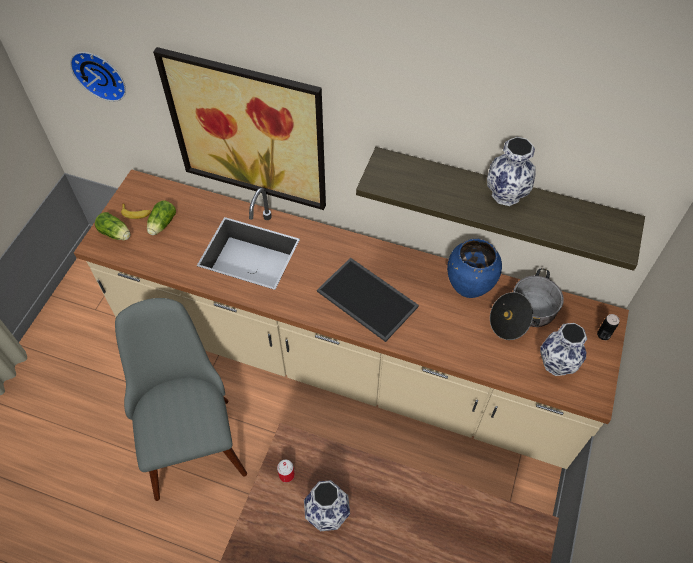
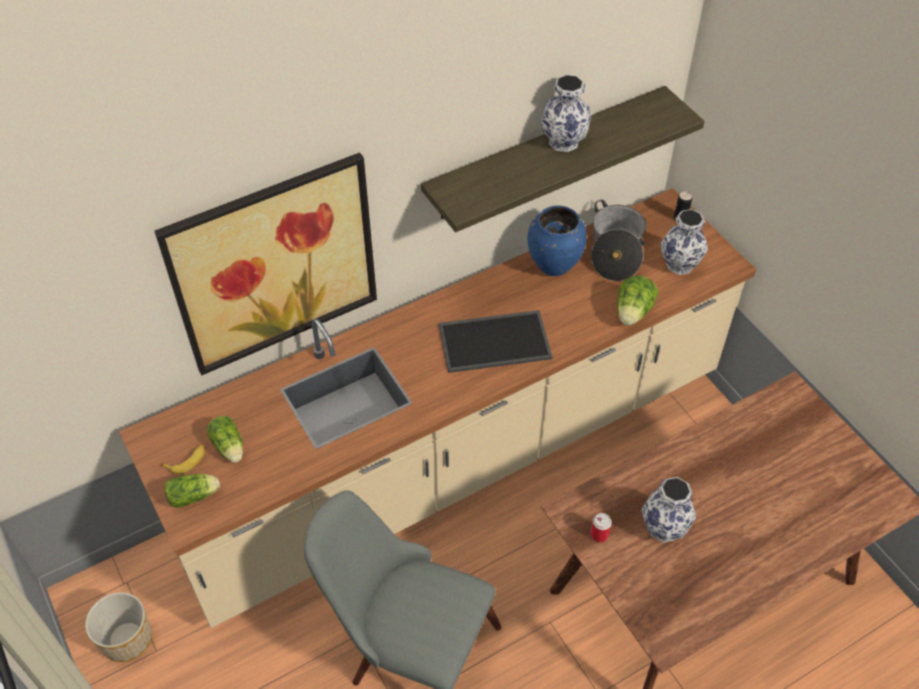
camera: 50 degrees left, 5 degrees down
(92, 291) = (127, 638): none -> planter
(100, 74) = (68, 321): wall clock -> none
(477, 364) = (633, 312): none -> lettuce

